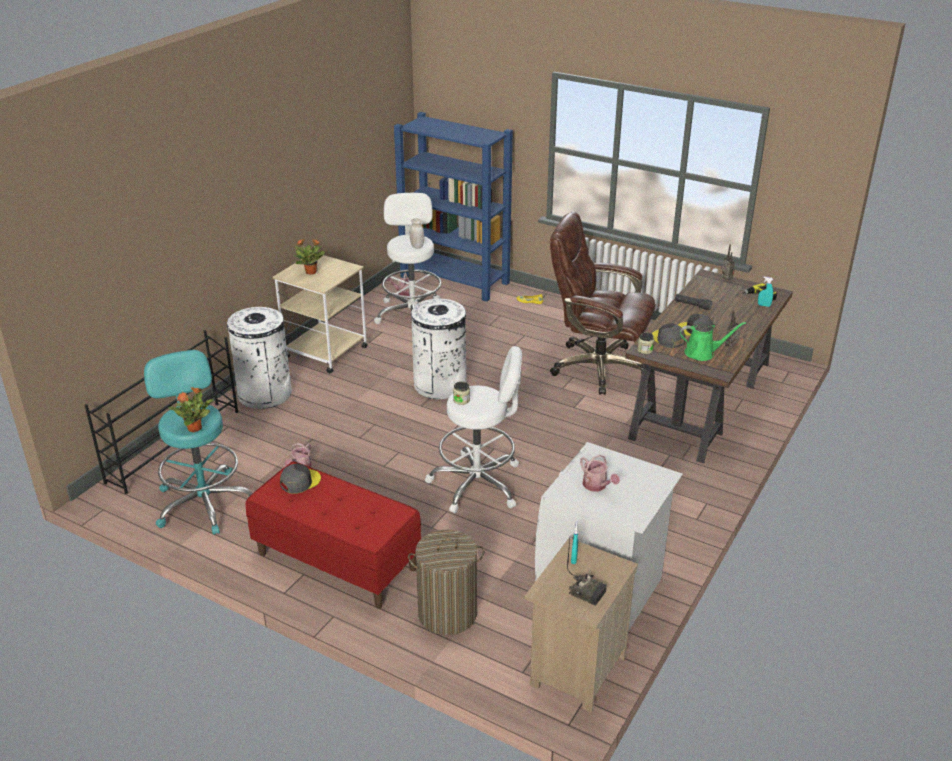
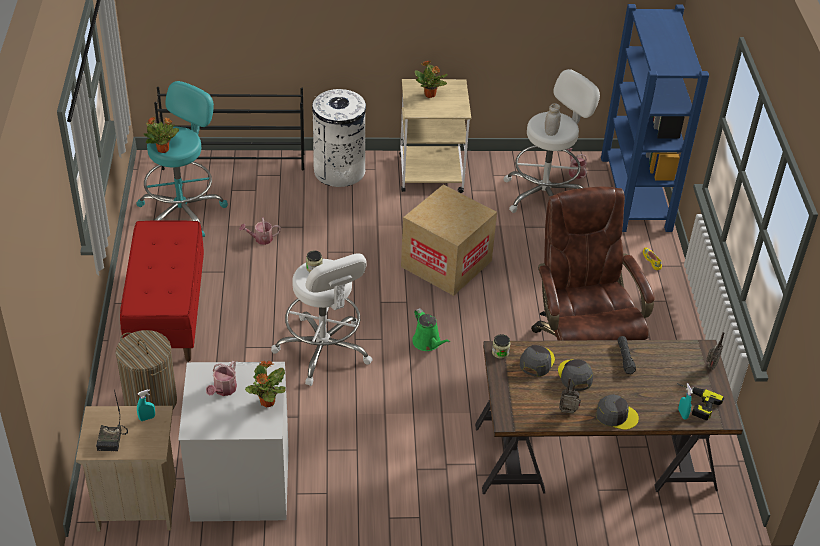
camera: 55 degrees right, 10 degrees up
(300, 481) = (176, 237): grey cap -> grey cap (616, 415)
(440, 385) = (446, 264): white trash can -> cardboard box
(632, 467) = (267, 402): none -> potted plant
(702, 353) = (533, 396): green watering can -> green watering can (428, 343)

